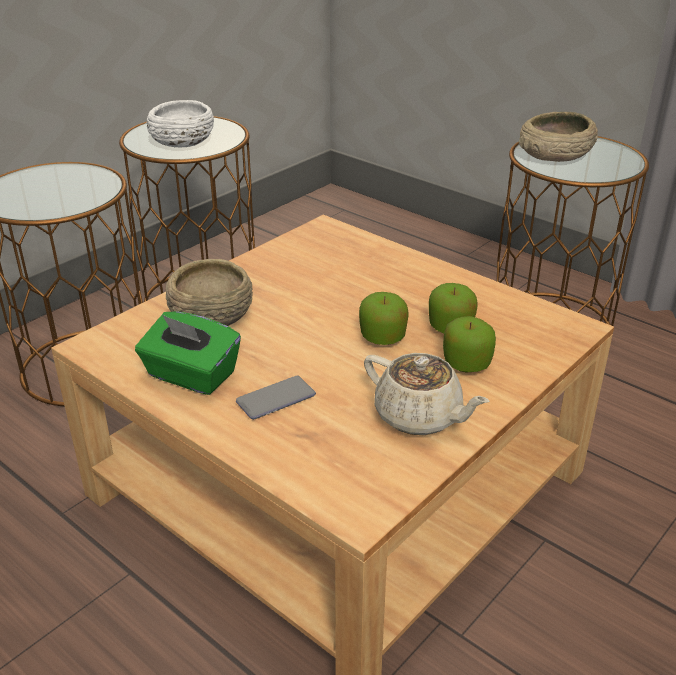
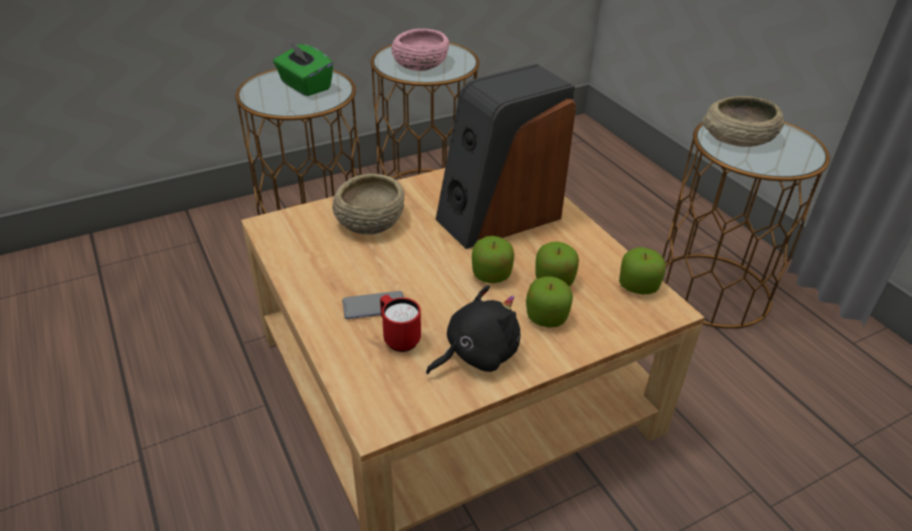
camera: 20 degrees right, 5 degrees up
(182, 140) = (420, 63): white bowl -> pink bowl
(191, 375) = (324, 269): green tissue box -> green tissue box (305, 86)
(325, 423) = (398, 338): none -> red mug
(352, 280) = (498, 217): none -> speaker
(419, 417) = (476, 354): beige teapot -> black plush toy
(535, 313) = (638, 286): none -> apple

